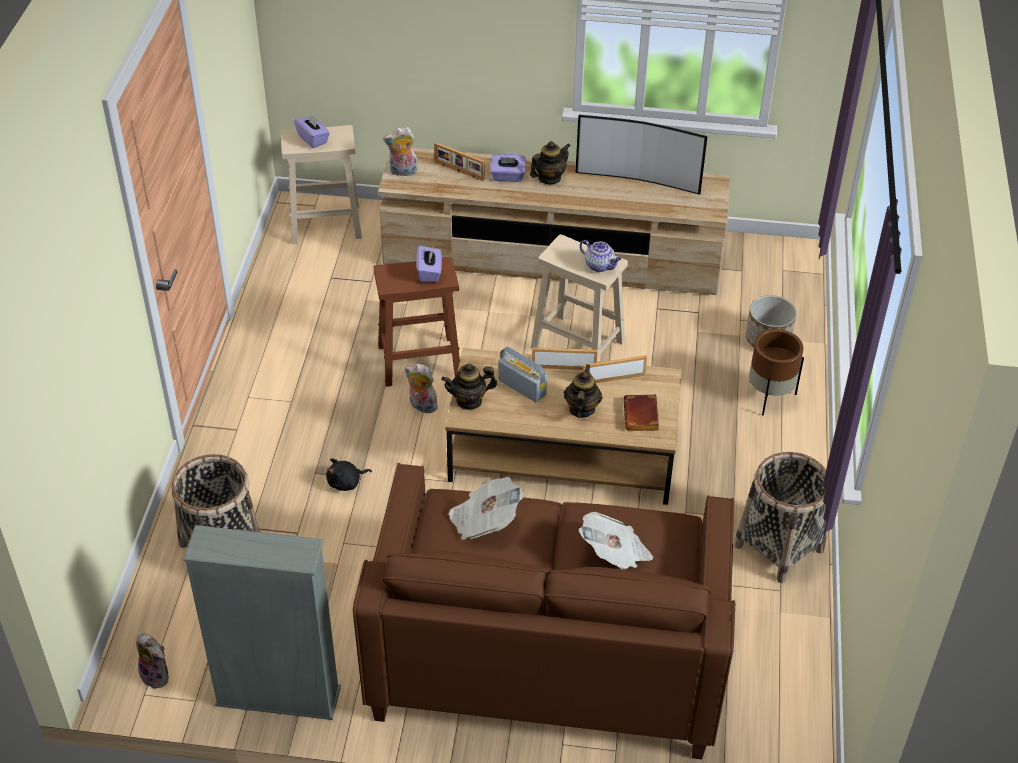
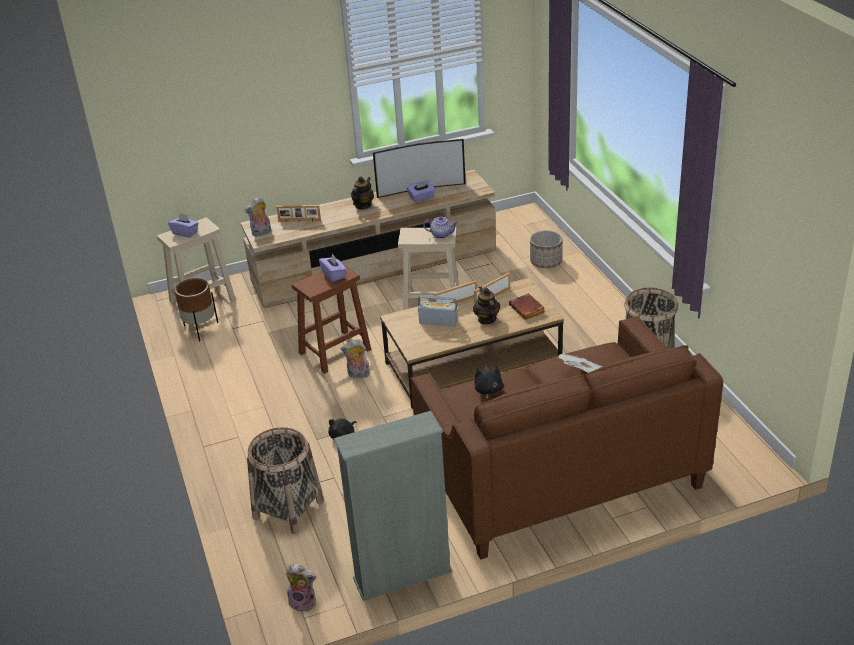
camera: 25 degrees left, 10 degrees down
(469, 401) = (411, 341): teapot -> none
(484, 520) = (489, 391): newspaper -> black plush toy
(507, 177) = (335, 213): purple tissue box -> purple tissue box (421, 198)
(769, 397) = (572, 290): brown planter -> brown planter (200, 330)

